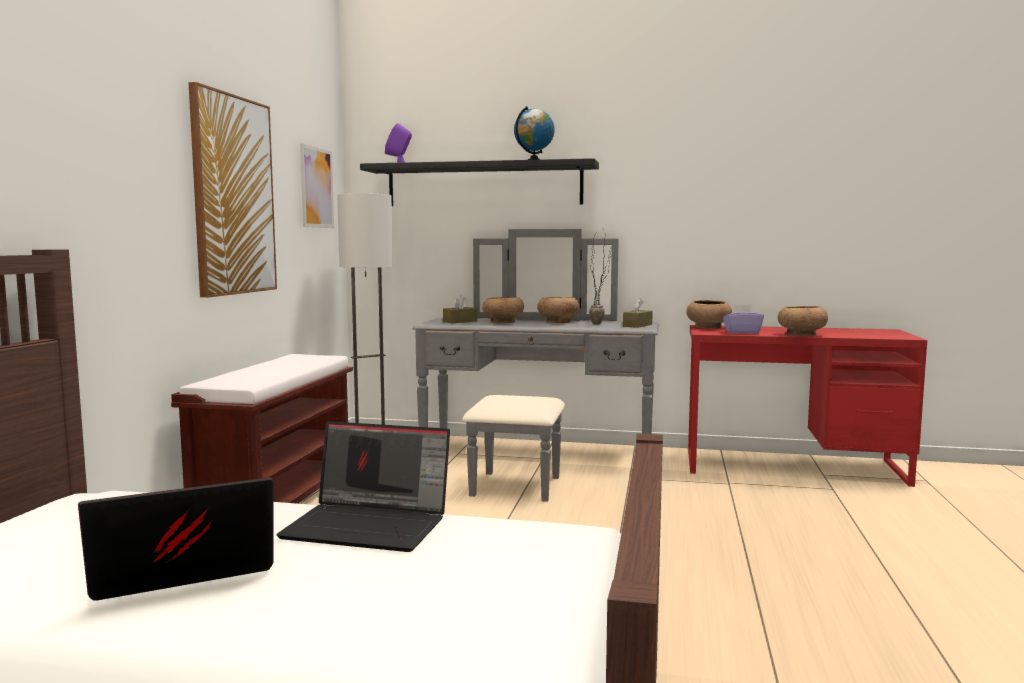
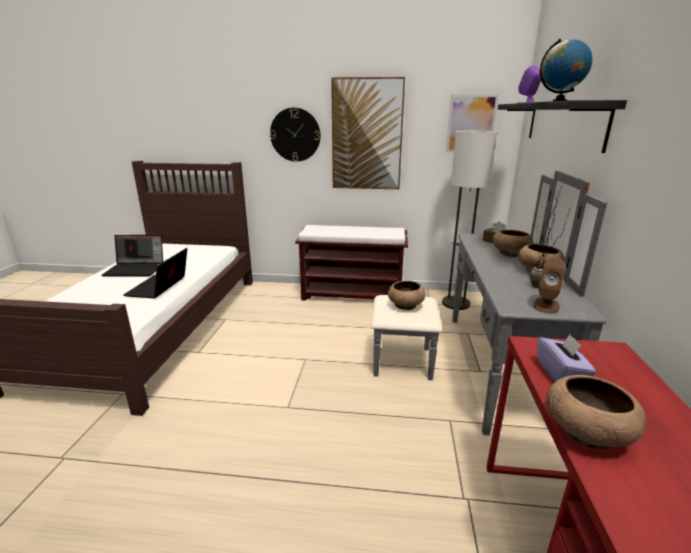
camera: 85 degrees right, 15 degrees up
(141, 186) = (295, 135): none -> wall clock
(180, 574) = (136, 269): laptop -> laptop turned 120 degrees clockwise
(637, 325) = (546, 305): brown tissue box -> brown speaker
(708, 327) = (600, 353): brown bowl -> brown bowl (405, 305)

